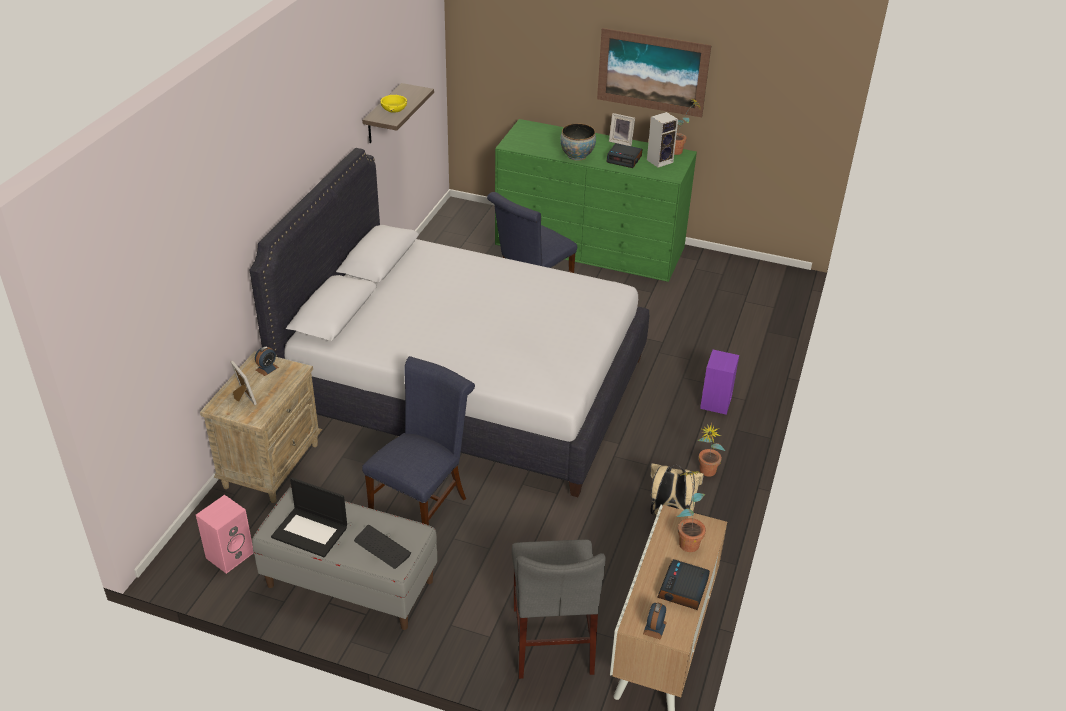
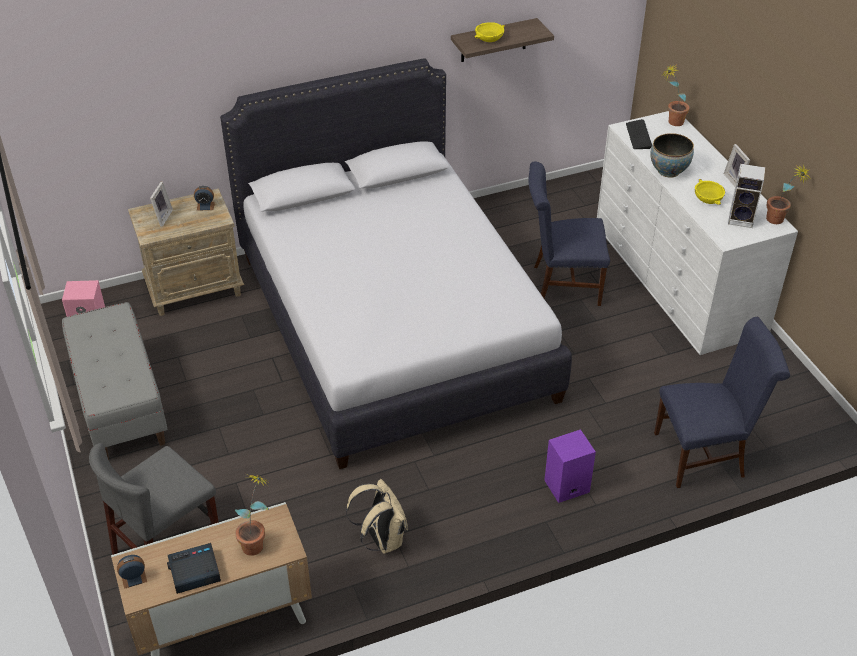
camera: 50 degrees right, 5 degrees up
(311, 532) = (92, 340): laptop -> none
(382, 548) = (110, 384): keyboard -> keyboard (638, 135)
(422, 502) = (239, 386): blue chair -> blue chair (705, 454)
(590, 246) = (678, 277): green dresser -> white dresser
(624, 159) = (708, 198): alarm clock -> yellow bowl
(652, 72) = (784, 117): picture -> none
(705, 474) = (460, 534): potted plant -> potted plant (671, 122)

